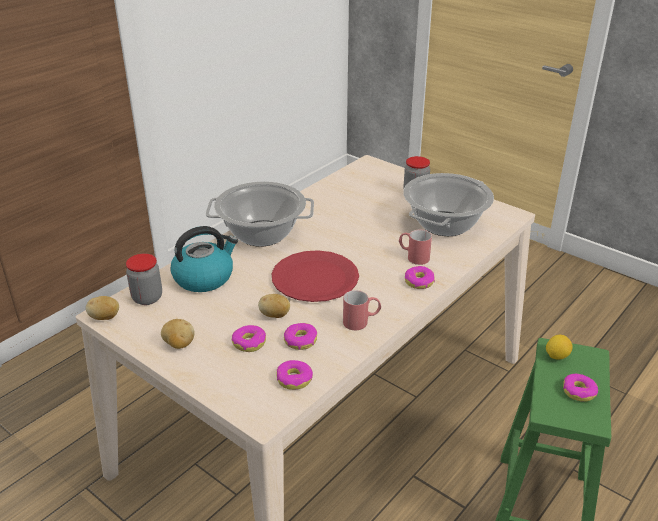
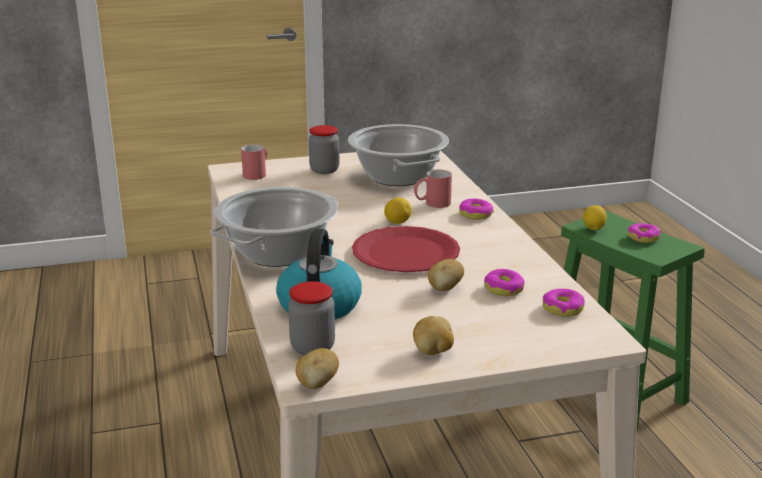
camera: 55 degrees left, 10 degrees down
(249, 343) = (477, 313): donut -> none
(361, 256) = (397, 222): none -> lemon
(361, 321) = (507, 254): red mug -> red mug (257, 174)

